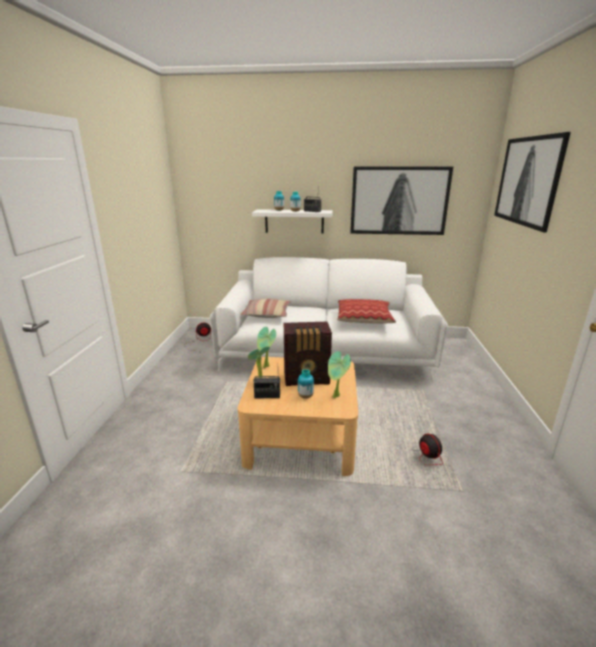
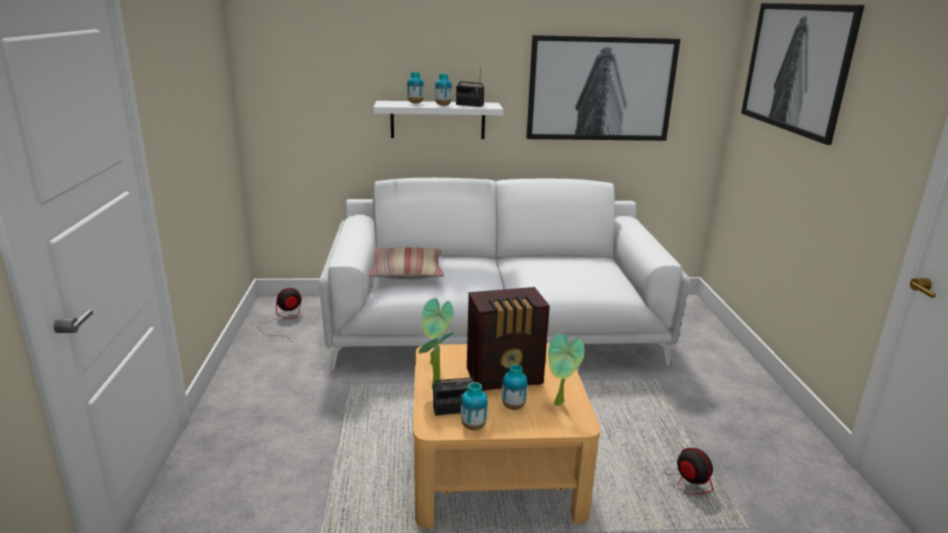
camera: 10 degrees left, 0 degrees up
(275, 406) = (473, 426): none -> vase
(364, 318) = (561, 273): pillow -> none

